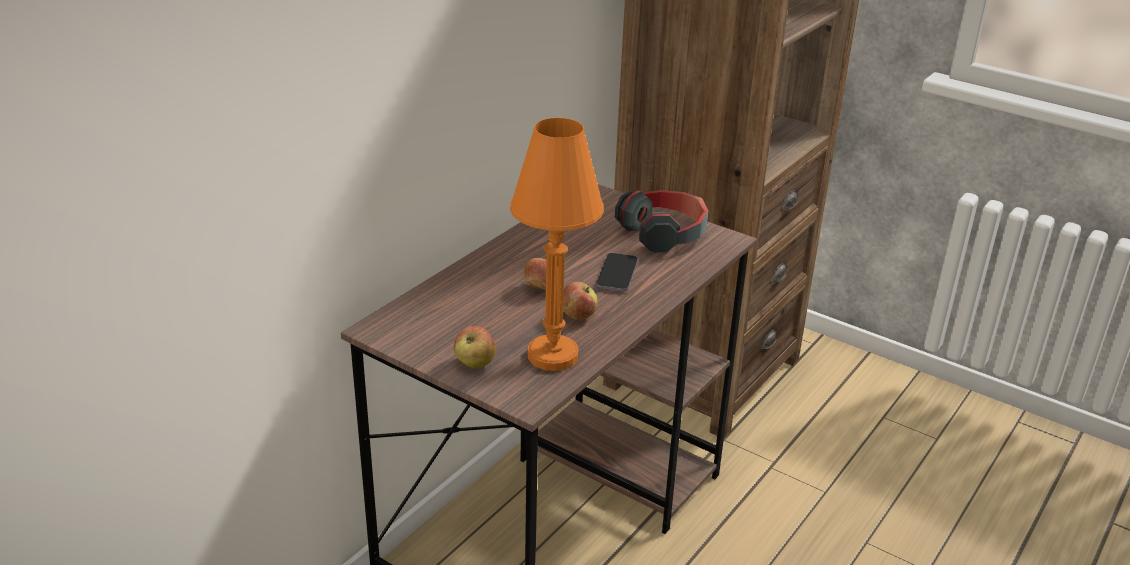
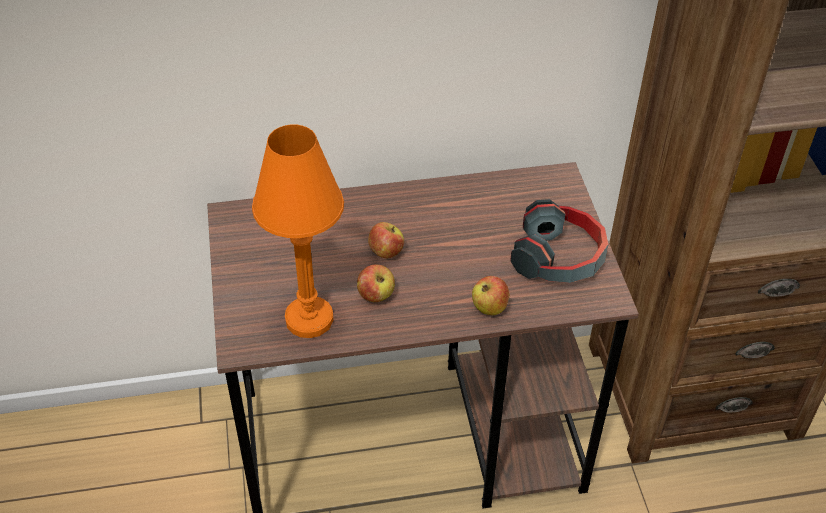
camera: 45 degrees right, 15 degrees up
(475, 363) = (251, 289): apple -> apple (489, 307)
(617, 274) = (461, 275): phone -> none

